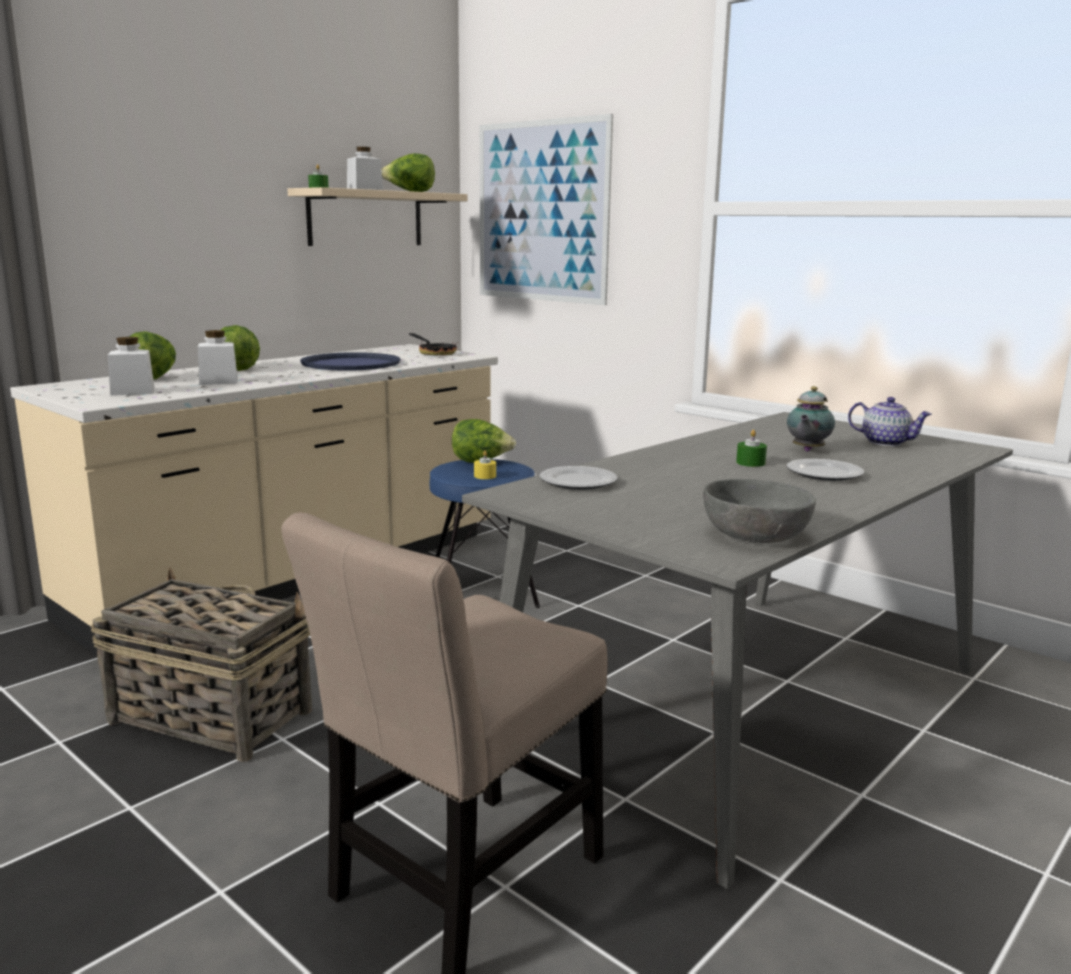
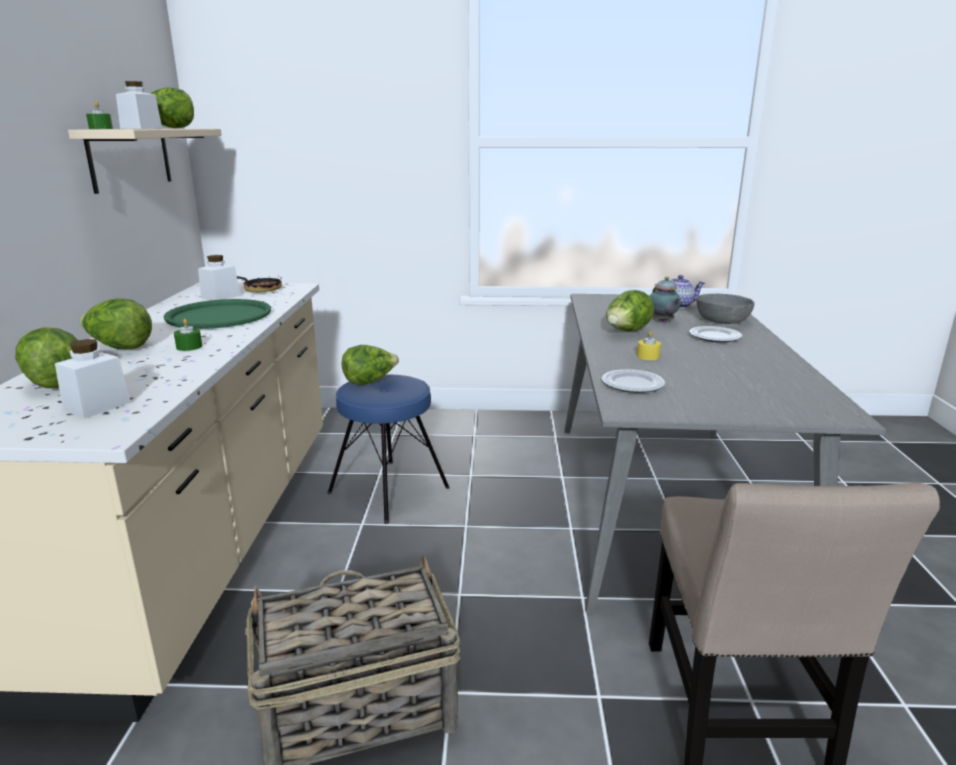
camera: 40 degrees left, 5 degrees up
(219, 381) = (154, 367): white jar -> white jar (220, 297)
(351, 363) = (219, 316): blue tray -> green tray
(485, 476) = (401, 394): yellow candle -> yellow candle (648, 356)
(541, 212) = (296, 144): picture -> none
(725, 449) = (626, 332): none -> lettuce
(750, 463) = (665, 339): green candle -> green candle (189, 347)
(755, 534) = (807, 392): grey bowl -> grey bowl (722, 320)

